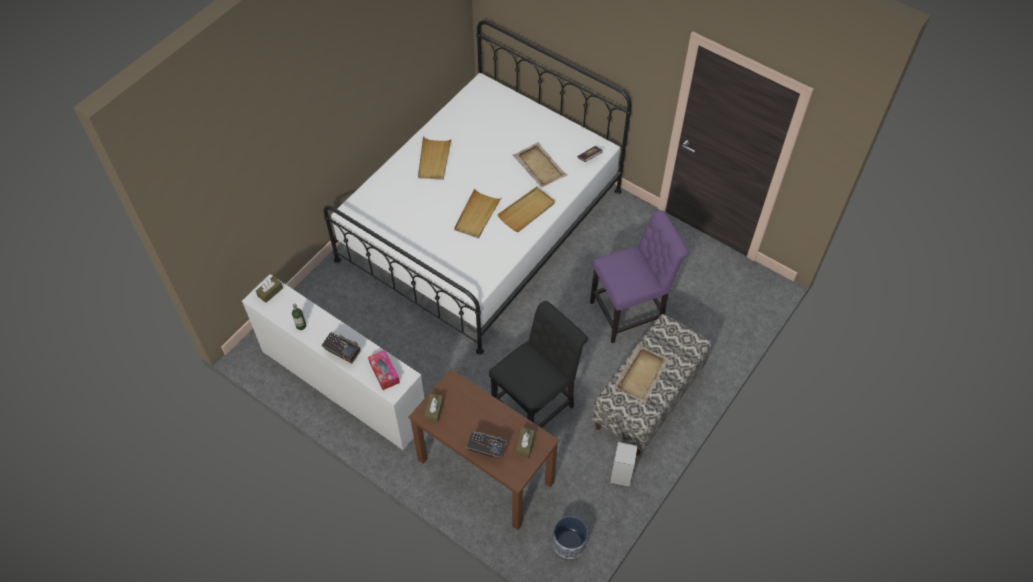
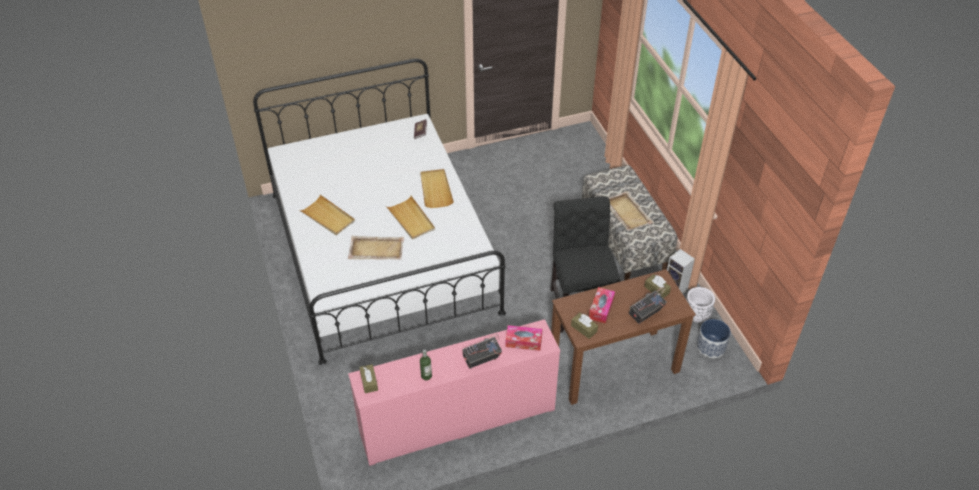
camera: 55 degrees left, 10 degrees down
(343, 385) = (457, 421): white dresser -> pink dresser
(468, 411) = (601, 308): none -> tissue box
(539, 166) = (400, 162): beige tray -> beige tray (375, 249)
(599, 511) = (696, 315): none -> white planter
(631, 312) = (543, 210): purple chair -> none

